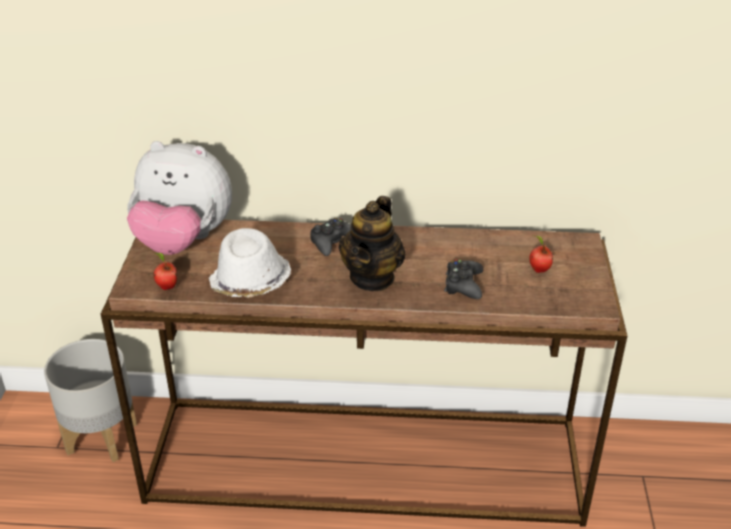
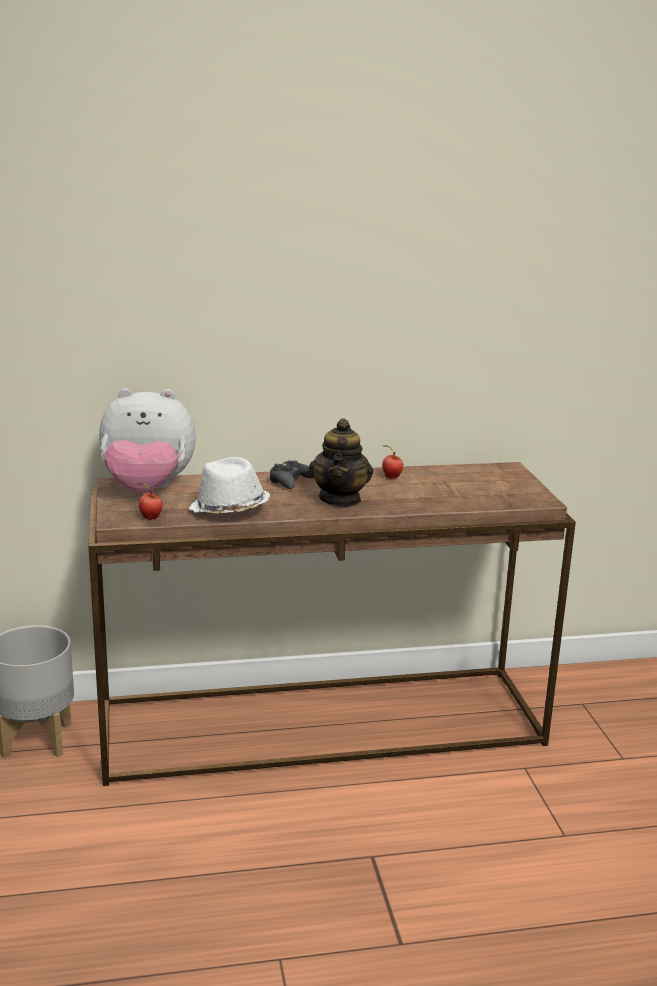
camera: 15 degrees left, 15 degrees down
(463, 285) = (424, 498): black game controller -> none
(538, 269) = (482, 485): apple -> apple (390, 477)

